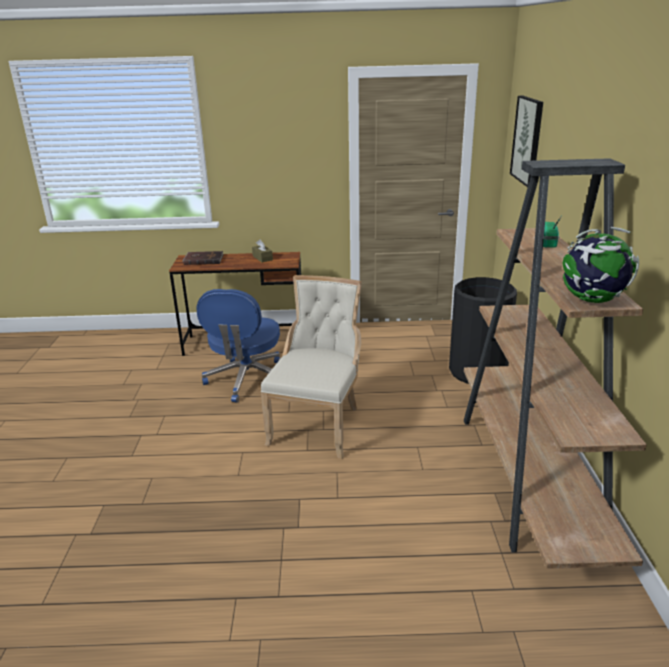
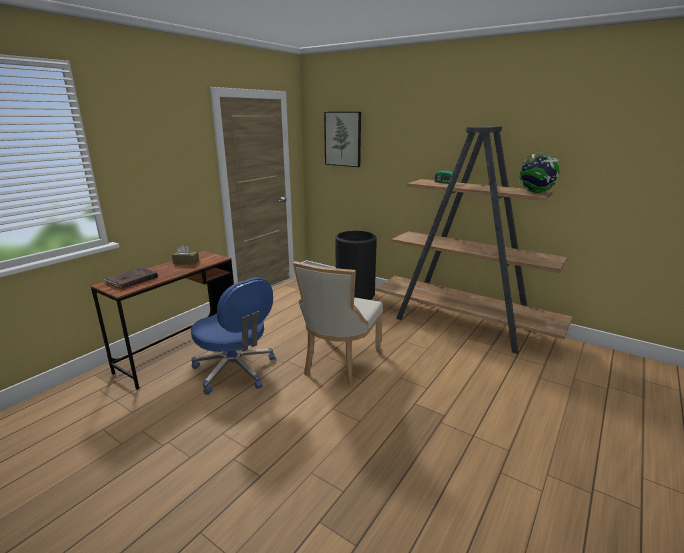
camera: 55 degrees left, 5 degrees down
(318, 424) = (339, 364): beige chair -> beige chair turned 120 degrees counterclockwise

